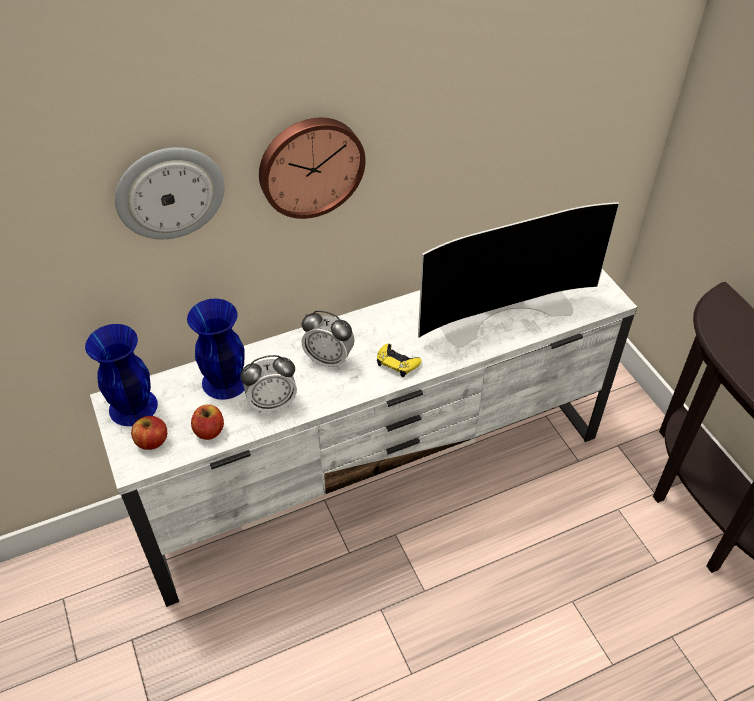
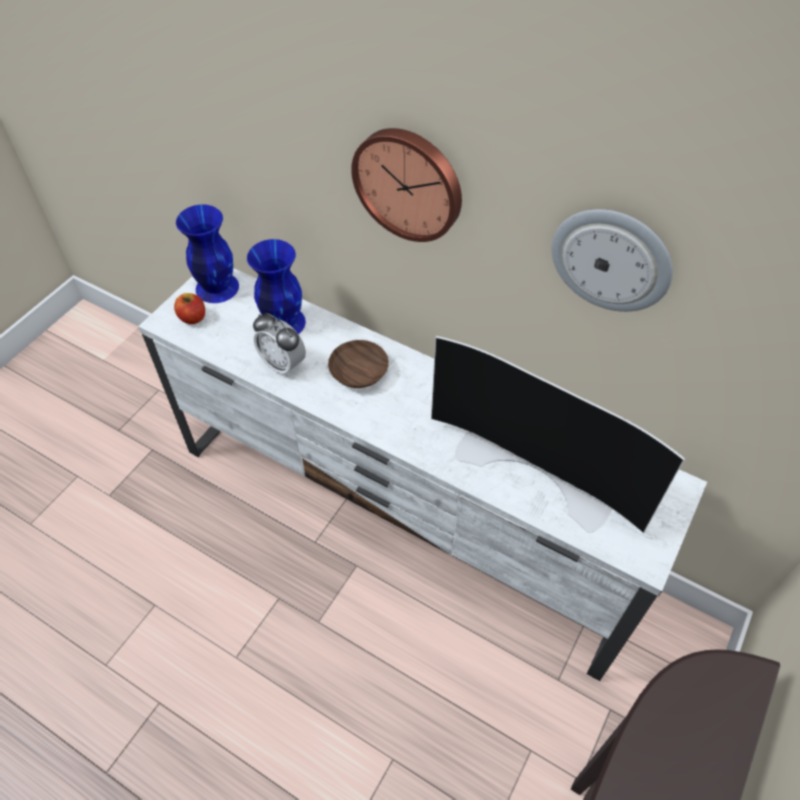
camera: 55 degrees right, 5 degrees up
(169, 192) = (282, 125): wall clock -> wall clock (611, 259)
(209, 431) = (226, 344): apple -> none
(329, 359) = (360, 373): alarm clock -> brown bowl
(397, 363) = (396, 422): yellow game controller -> none

